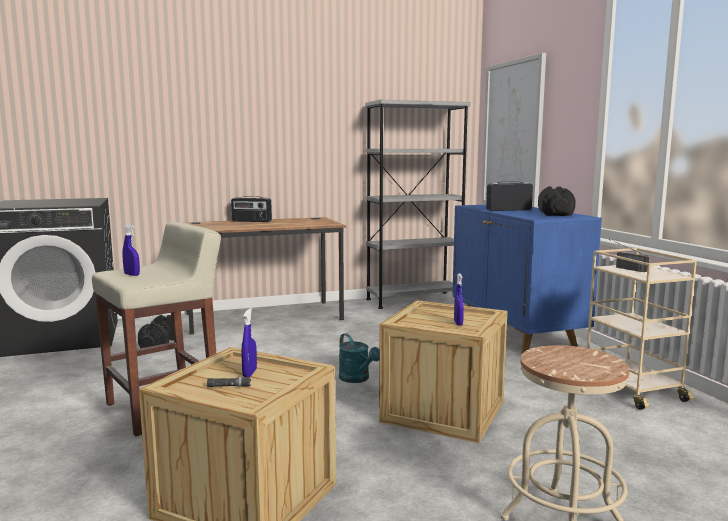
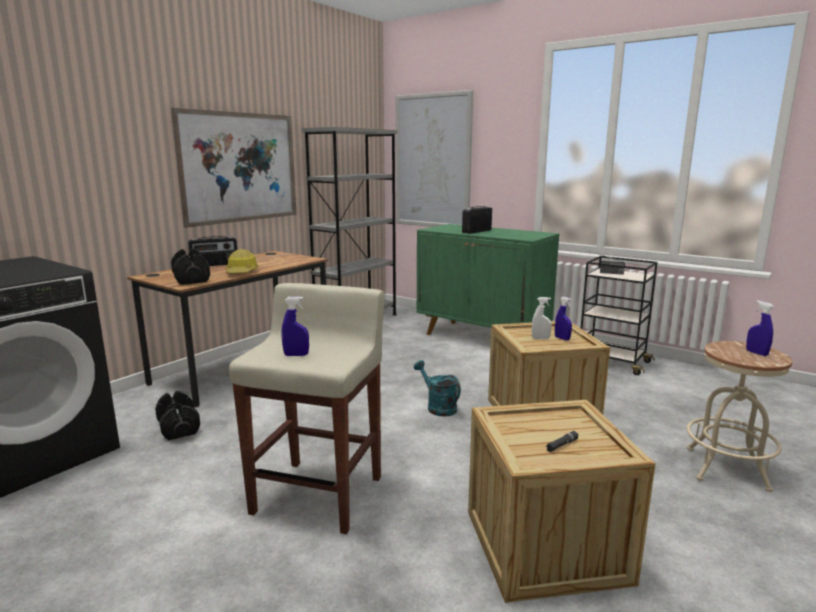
camera: 35 degrees left, 5 degrees up
(249, 373) = (544, 427): blue spray bottle -> blue spray bottle (756, 353)
(252, 227) = (242, 272): none -> hard hat
(294, 138) = (240, 167): none -> picture
(357, 379) = (438, 407): turquoise watering can -> turquoise watering can turned 150 degrees counterclockwise
(436, 319) = (540, 338): none -> white spray bottle
(515, 335) = (483, 337): blue cabinet -> green cabinet
(555, 213) = (519, 232): black dumbbell -> black dumbbell (191, 279)
(631, 389) = (612, 362): beige cart -> black cart

